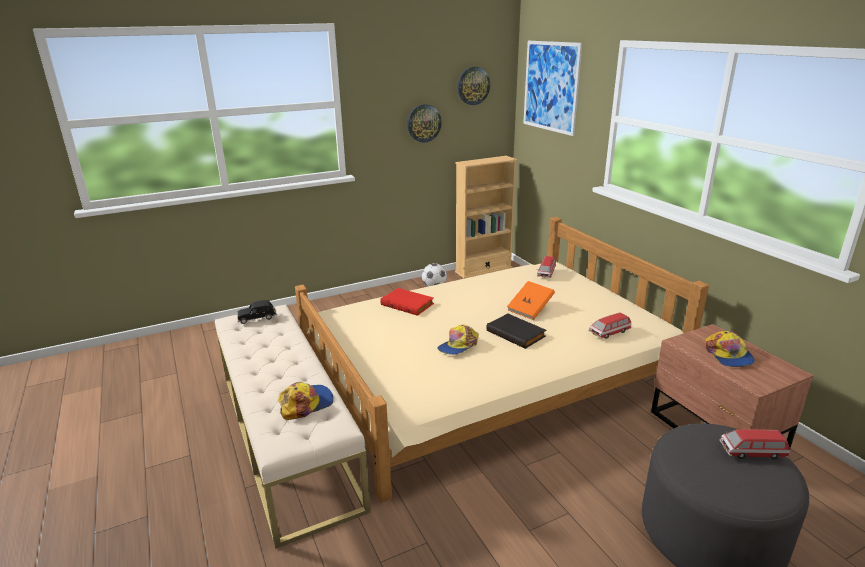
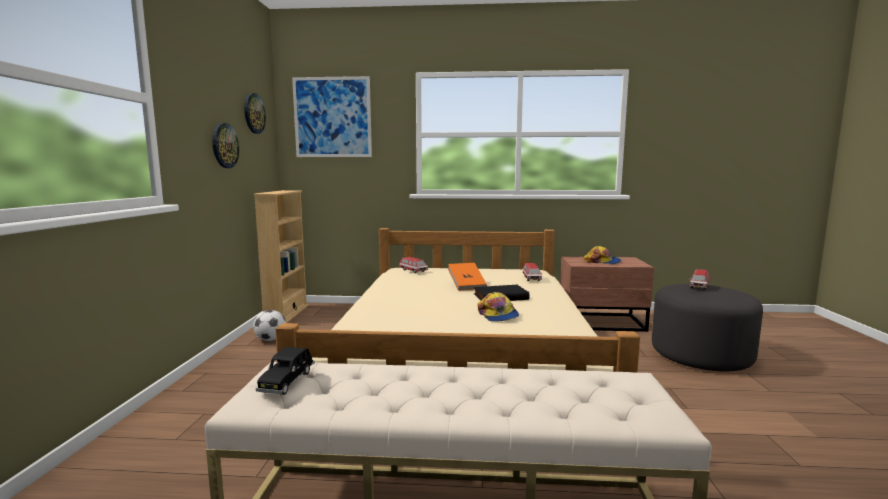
camera: 60 degrees left, 15 degrees down
(306, 404) = (574, 386): cap -> none
(408, 304) = (382, 315): red book -> none

